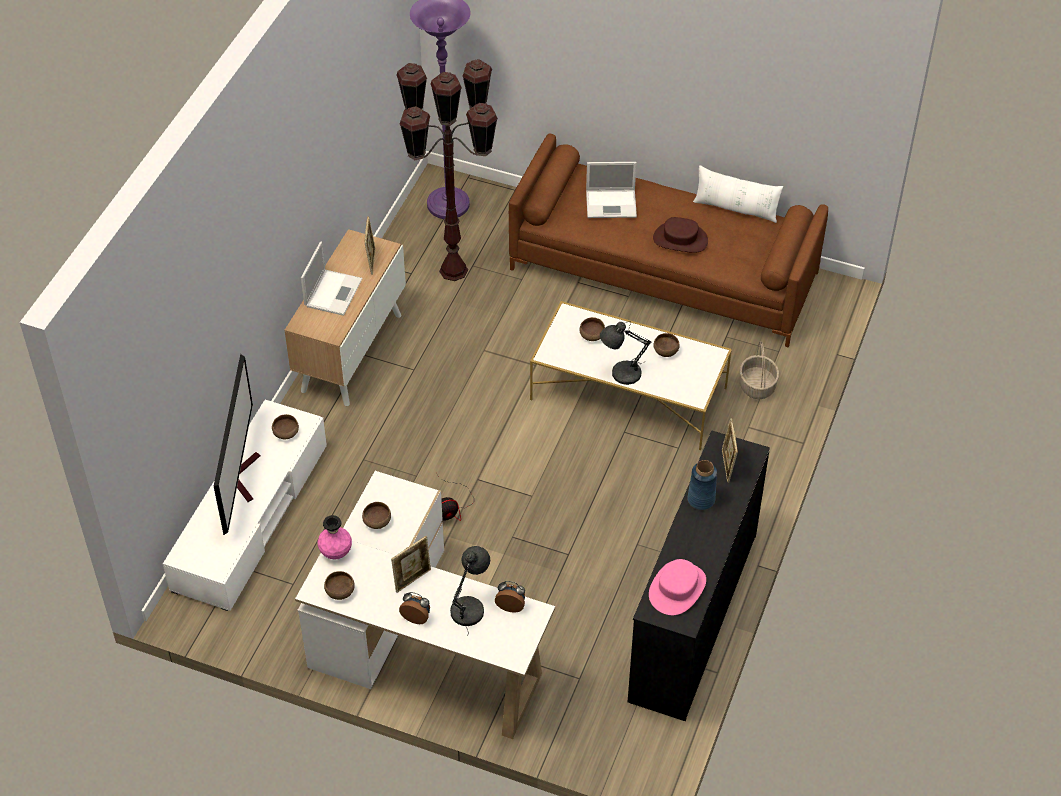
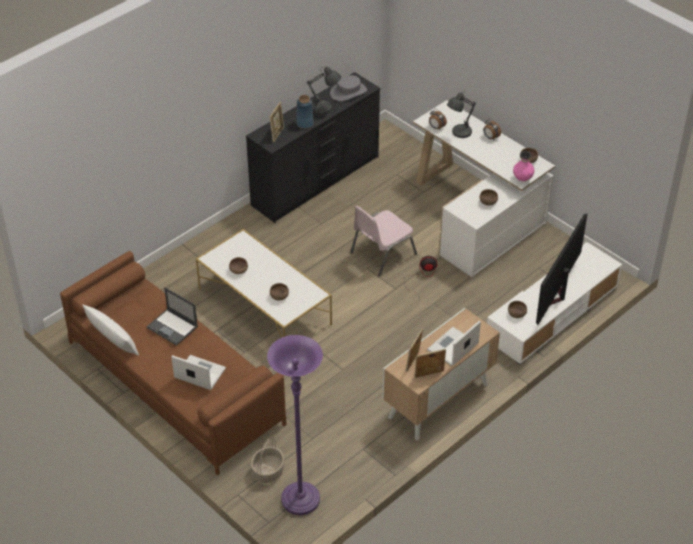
camera: 155 degrees left, 5 degrees down
(412, 579) = (484, 154): picture frame -> picture frame (429, 375)
(454, 270) = (328, 439): brown floor lamp -> none
(524, 526) = (382, 253): none -> pink chair
(622, 374) = (277, 266): grey table lamp -> grey table lamp (324, 108)
(677, 589) = (348, 92): pink hat -> grey hat
(680, 239) = (173, 327): brown hat -> laptop
(757, 386) = (178, 283): basket -> basket (268, 471)

